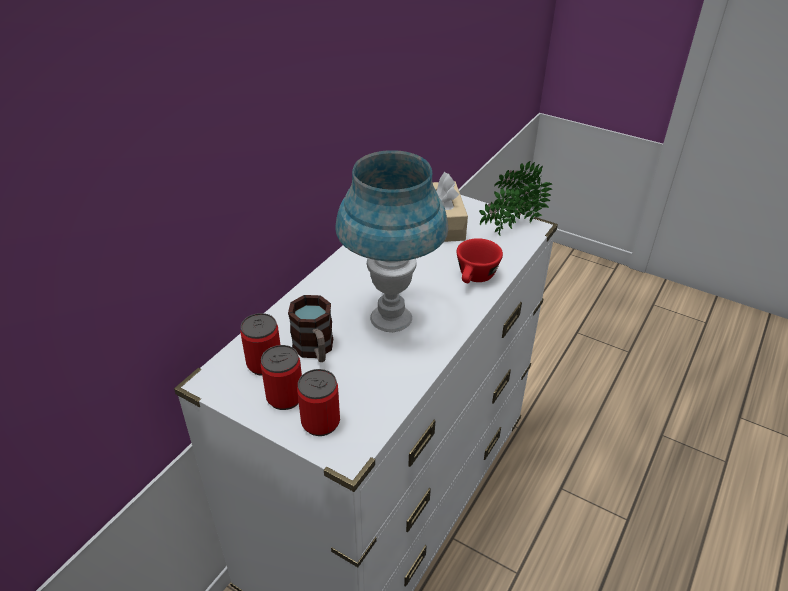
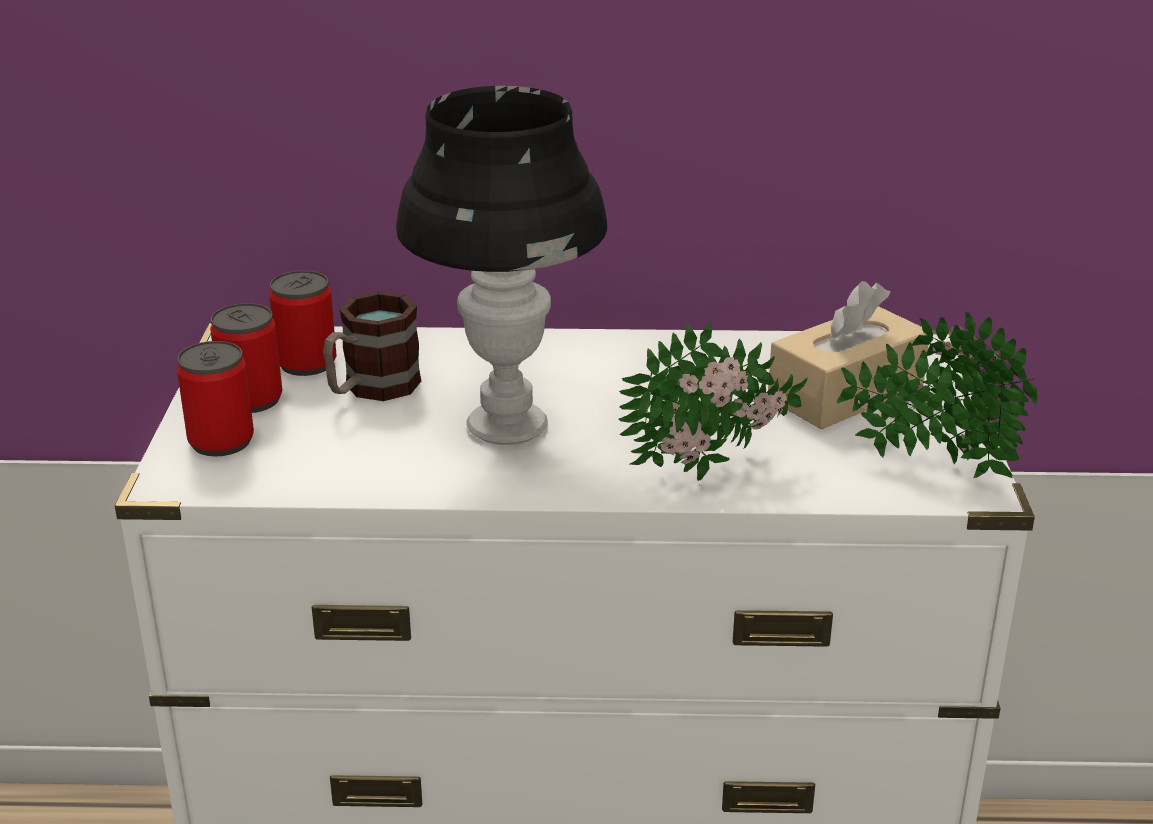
camera: 60 degrees right, 10 degrees down
(391, 319) = (506, 426): blue table lamp -> black table lamp
(475, 278) = (714, 471): red cup -> potted plant

